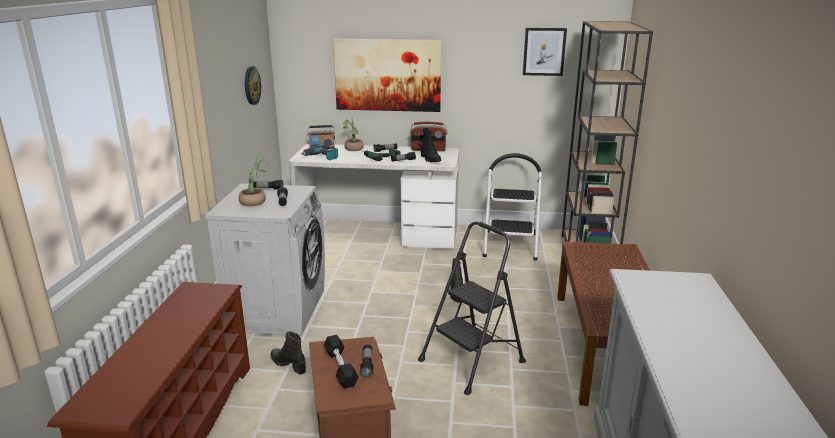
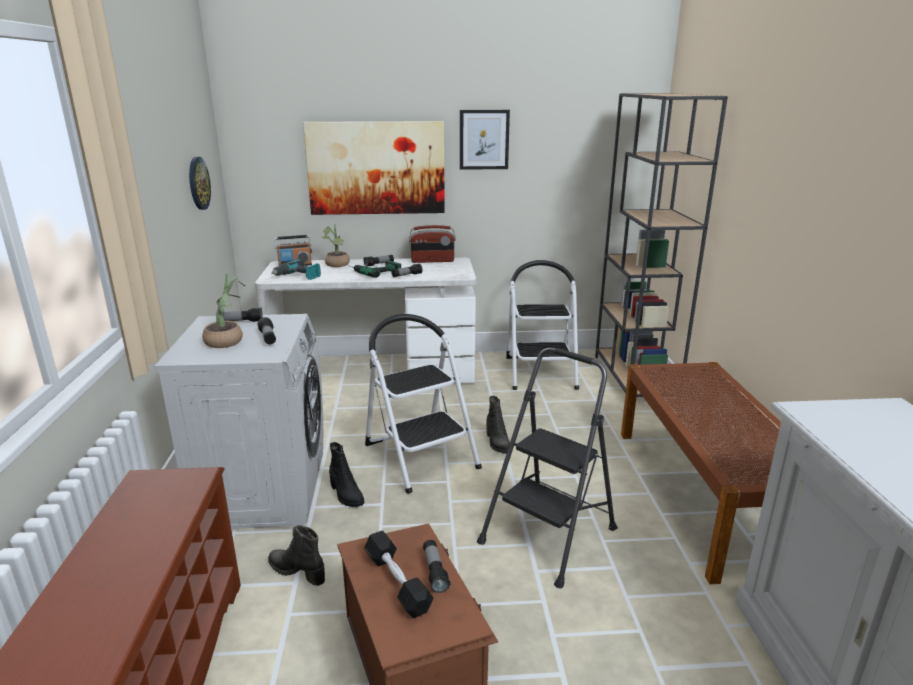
camera: 10 degrees left, 0 degrees up
(395, 298) = (419, 454): none -> step ladder
(430, 159) = (440, 272): black boot -> black boot (346, 495)
(544, 51) = (570, 134): picture -> picture (484, 139)

